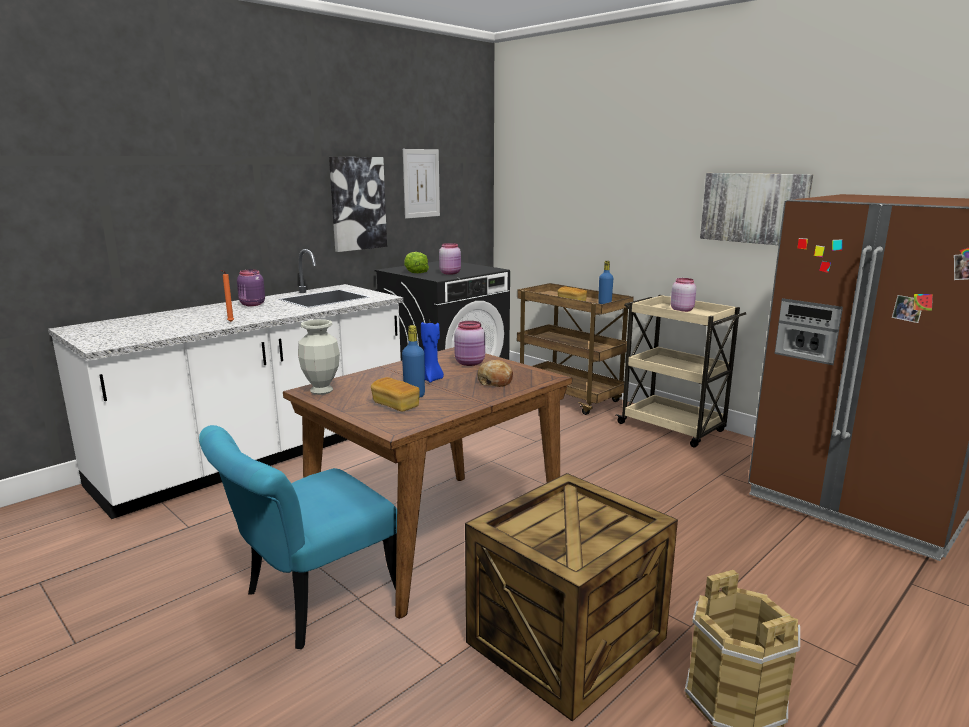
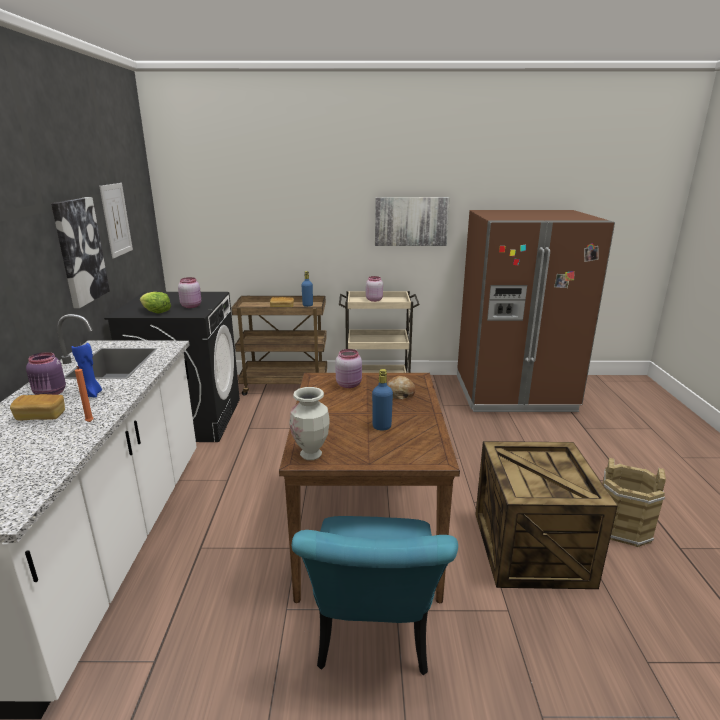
camera: 45 degrees left, 5 degrees up
(395, 405) = (391, 441): bread -> bread (41, 416)
(432, 379) = (360, 409): blue candle -> blue candle (92, 394)

